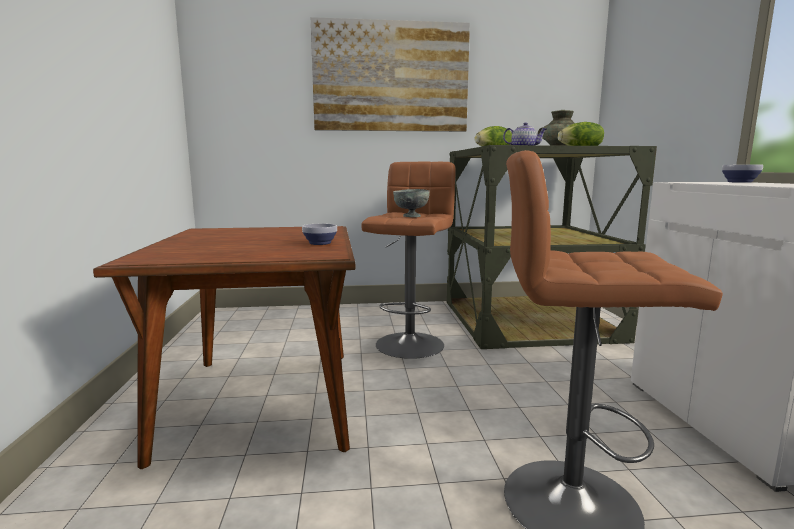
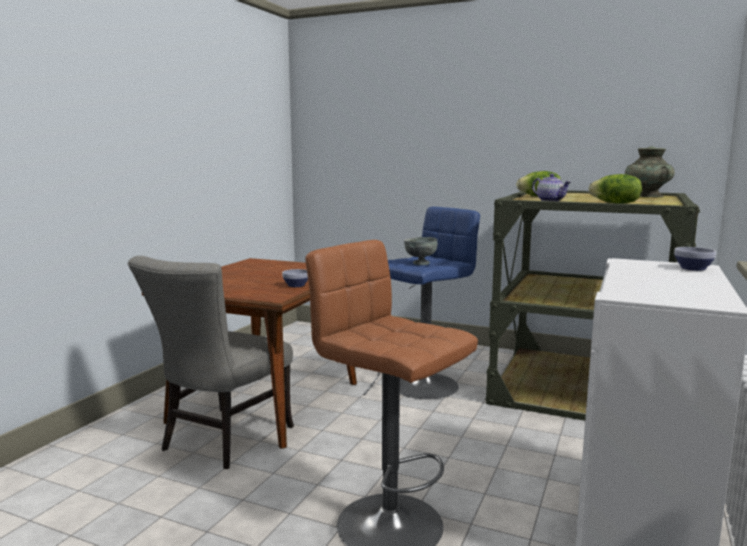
camera: 30 degrees right, 0 degrees up
(255, 466) = (221, 440): none -> grey chair
(391, 77) = (468, 112): picture -> none
(410, 345) = (425, 386): brown stool -> blue stool

